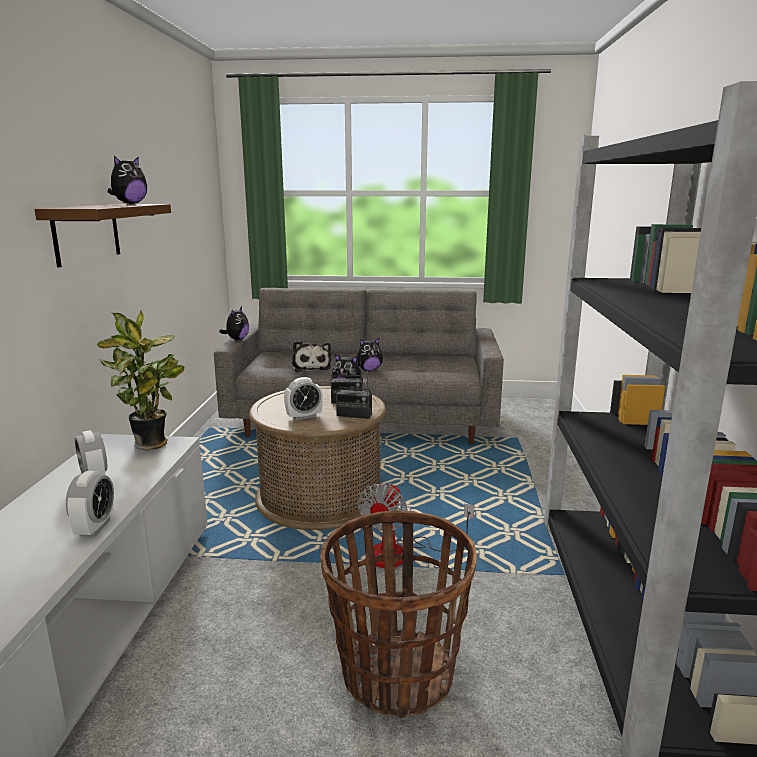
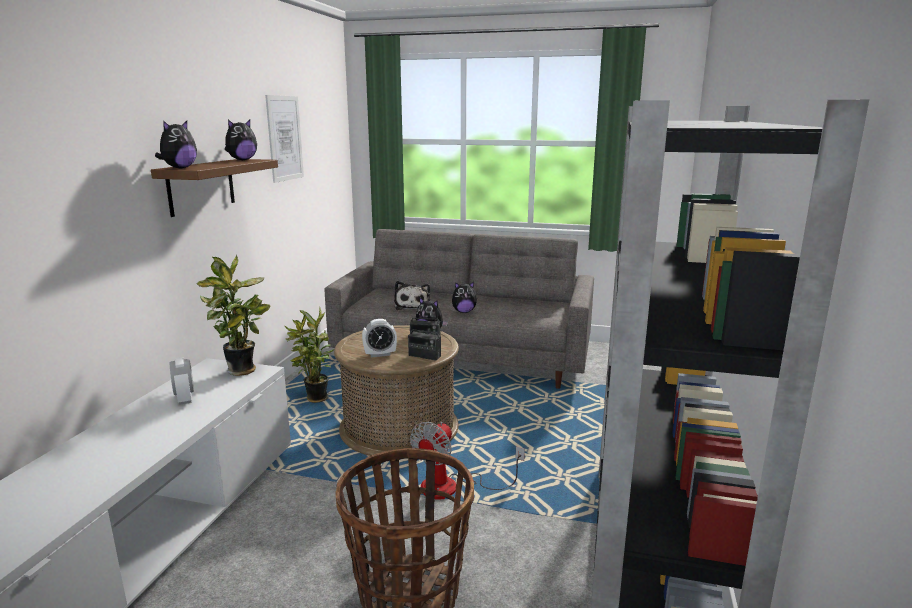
camera: 10 degrees right, 0 degrees up
(95, 527) = (169, 440): alarm clock -> none
(164, 184) = (284, 138): none -> picture
(216, 475) = (315, 399): none -> potted plant
(237, 339) = (349, 276): plush toy -> plush toy (179, 168)

